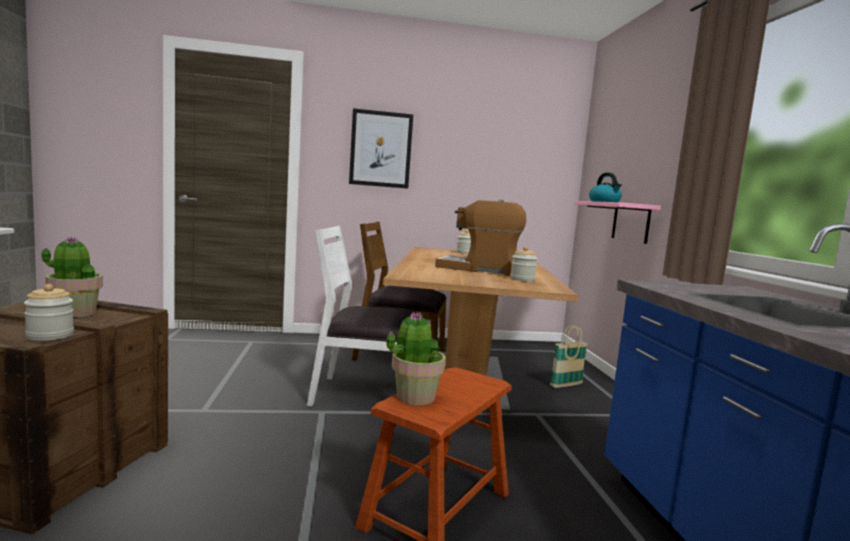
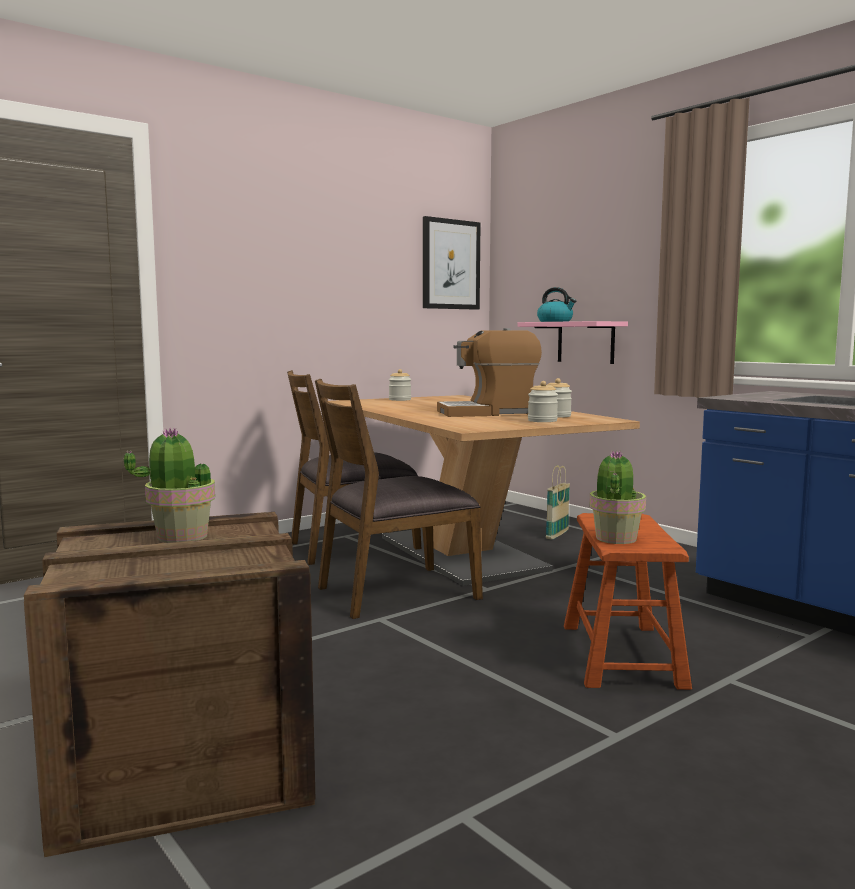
camera: 30 degrees left, 0 degrees up
(50, 335) = (257, 556): jar -> jar (542, 421)
(367, 395) = (395, 592): white chair -> brown chair
(380, 149) = (267, 268): picture -> picture (450, 264)

